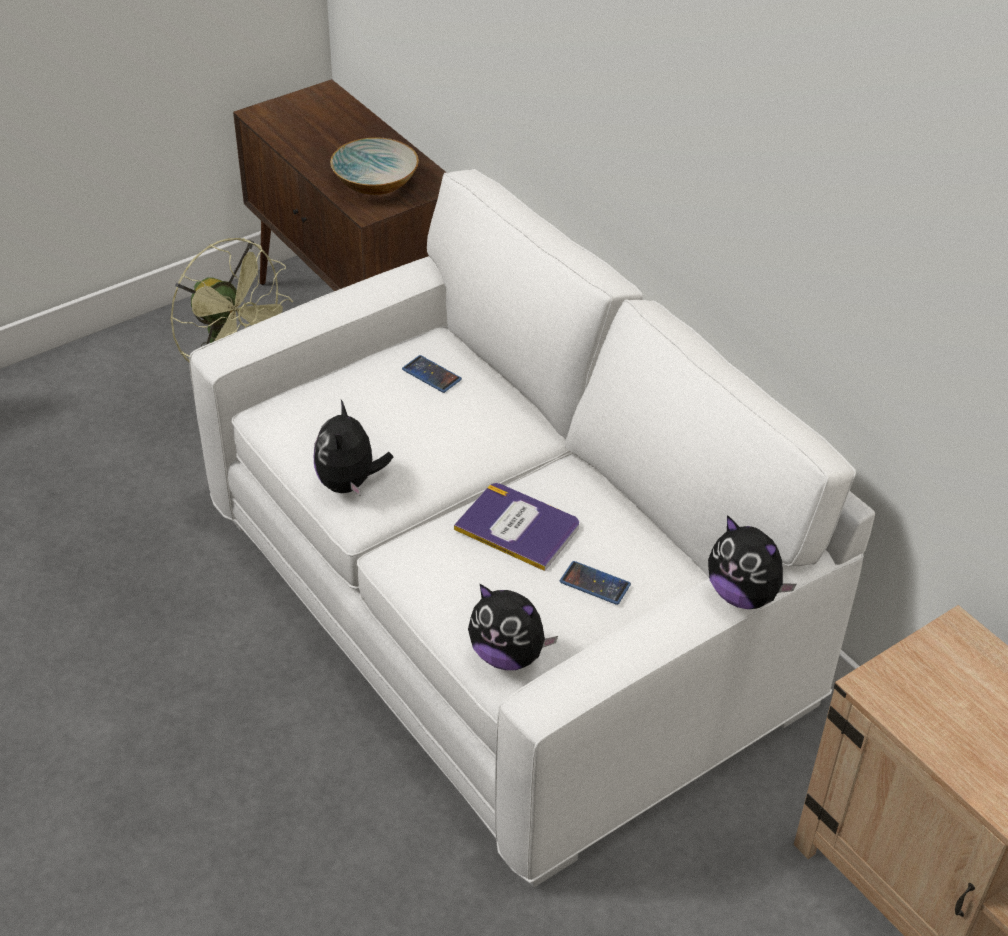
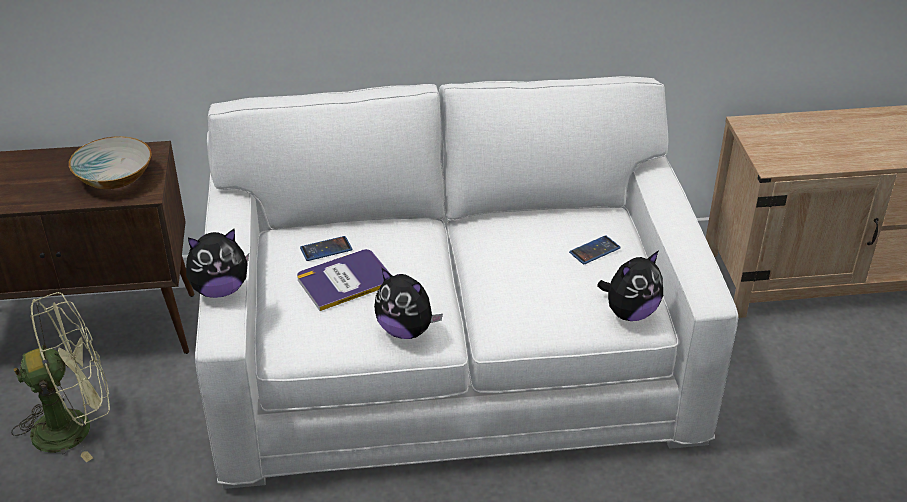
camera: 60 degrees left, 5 degrees down
(518, 527) = (518, 264): book -> book (345, 280)
(743, 594) = (669, 184): plush toy -> plush toy (220, 289)

